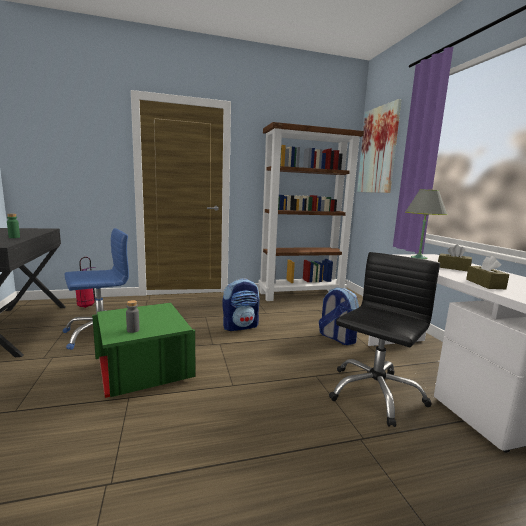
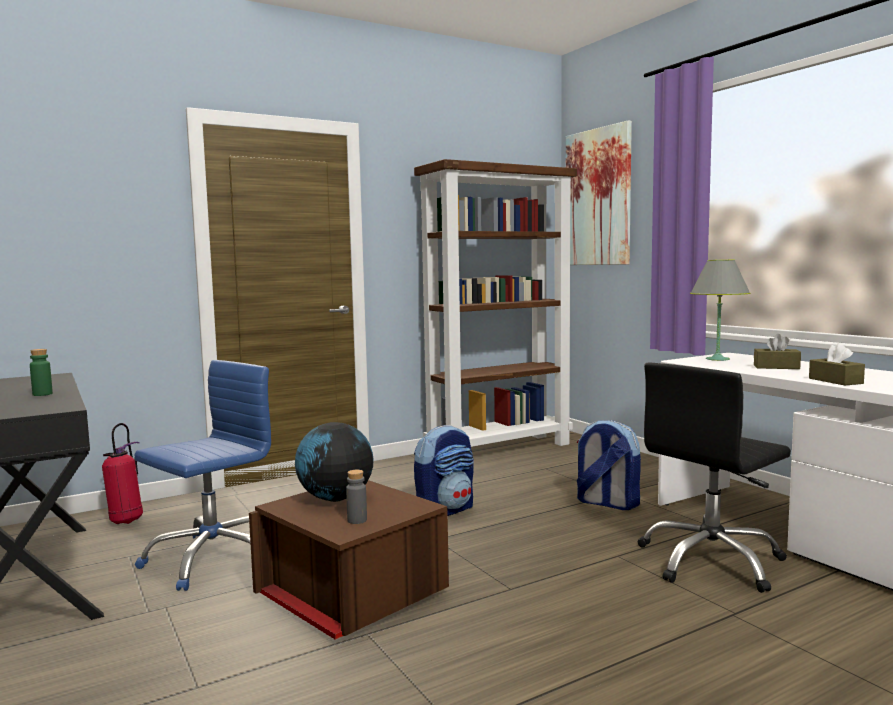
camera: 15 degrees left, 5 degrees down
(141, 314) = (335, 499): none -> globe
(142, 371) = (351, 597): green storage box -> brown storage box
(375, 393) = (711, 561): black office chair -> black office chair turned 150 degrees counterclockwise

